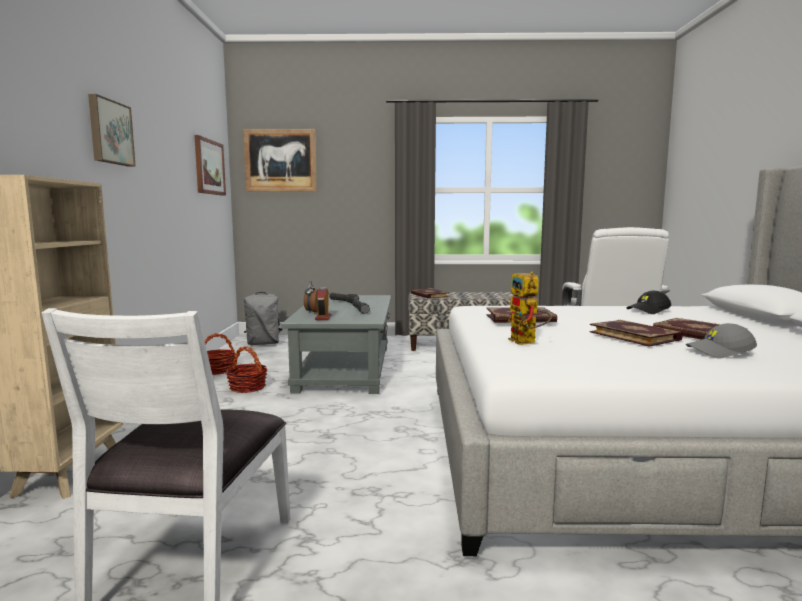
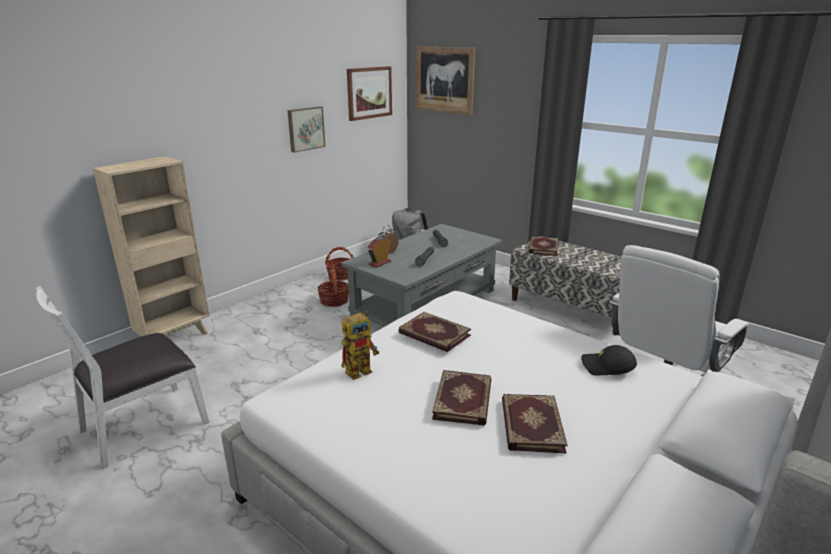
camera: 40 degrees right, 15 degrees up
(109, 132) = (231, 100): picture -> picture (305, 128)
(527, 342) = (362, 369): toy robot -> toy robot turned 150 degrees counterclockwise
(719, 352) = (469, 457): grey cap -> none

